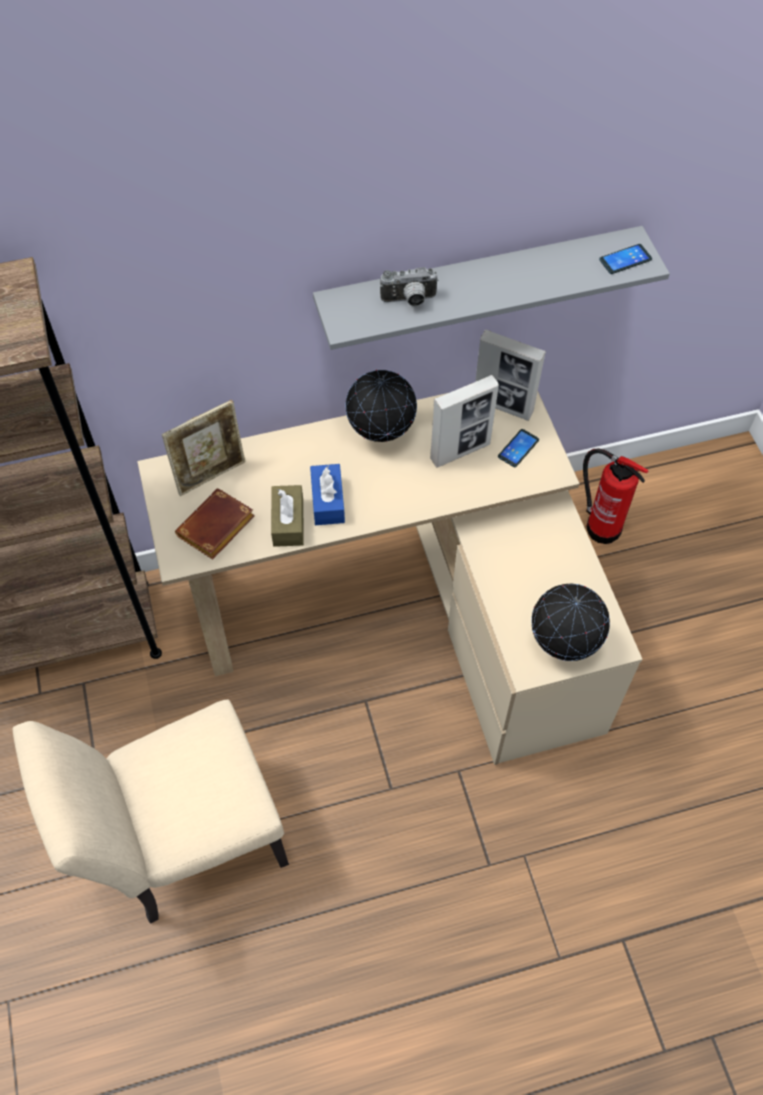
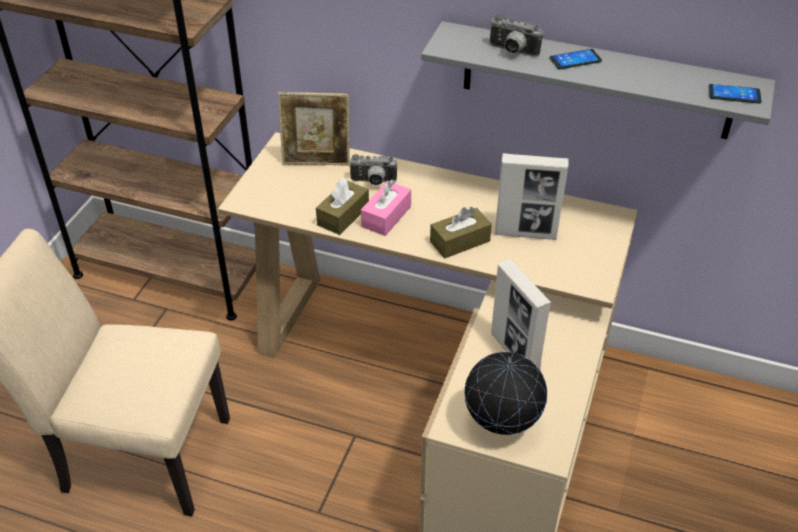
camera: 35 degrees right, 15 degrees down
(216, 529) = (286, 196): brown book -> none
(284, 469) = (373, 182): none -> camera
(327, 501) = (386, 216): blue tissue box -> pink tissue box
(381, 434) = (471, 194): globe -> none
(412, 491) = (460, 241): none -> brown tissue box
(503, 406) = (593, 220): picture frame -> picture frame (515, 352)
(518, 448) = (579, 254): phone -> phone (575, 60)
(601, 526) = (674, 418): fire extinguisher -> none

